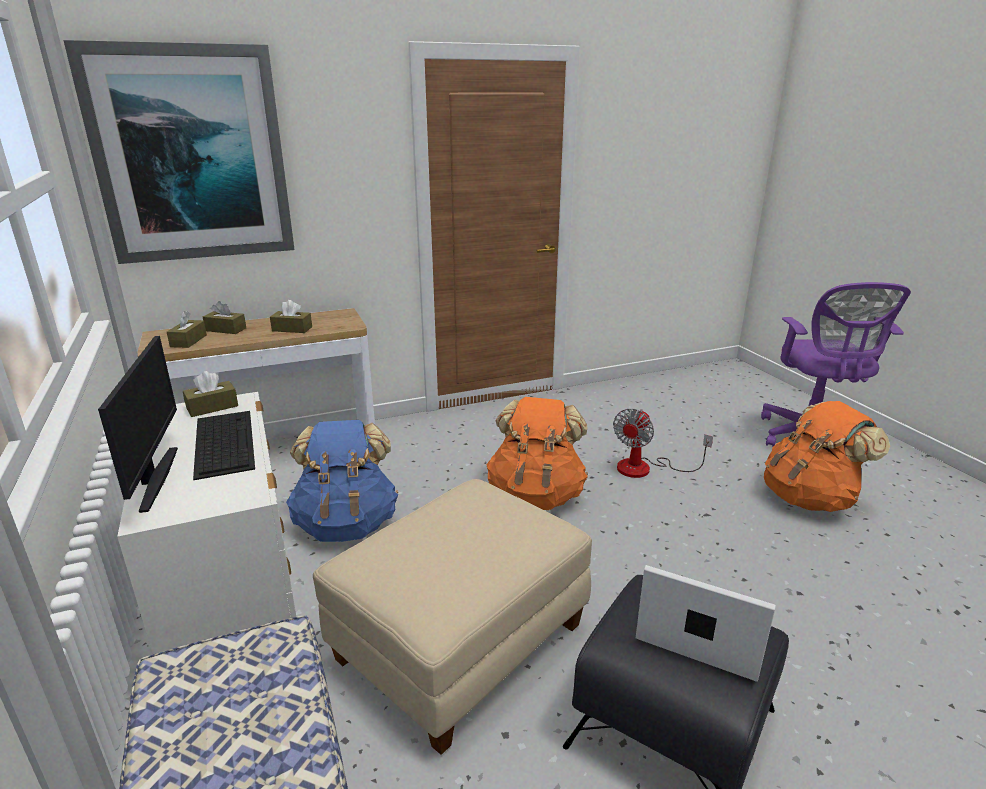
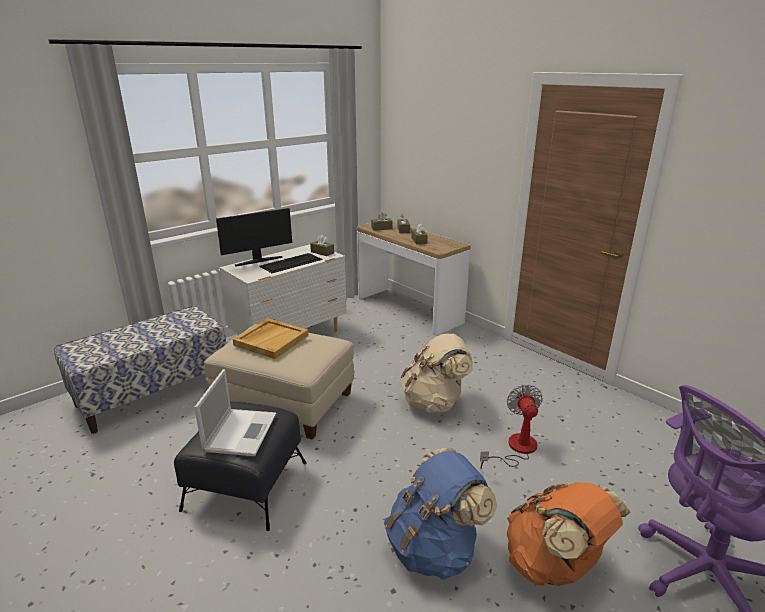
camera: 70 degrees right, 0 degrees up
(192, 155) = (418, 133): picture -> none
(347, 524) = (361, 347): blue backpack -> blue backpack (434, 548)
(438, 548) = (271, 340): none -> beige tray
(536, 495) = (434, 402): orange backpack -> beige backpack
(645, 468) = (515, 449): fan -> fan turned 75 degrees clockwise

